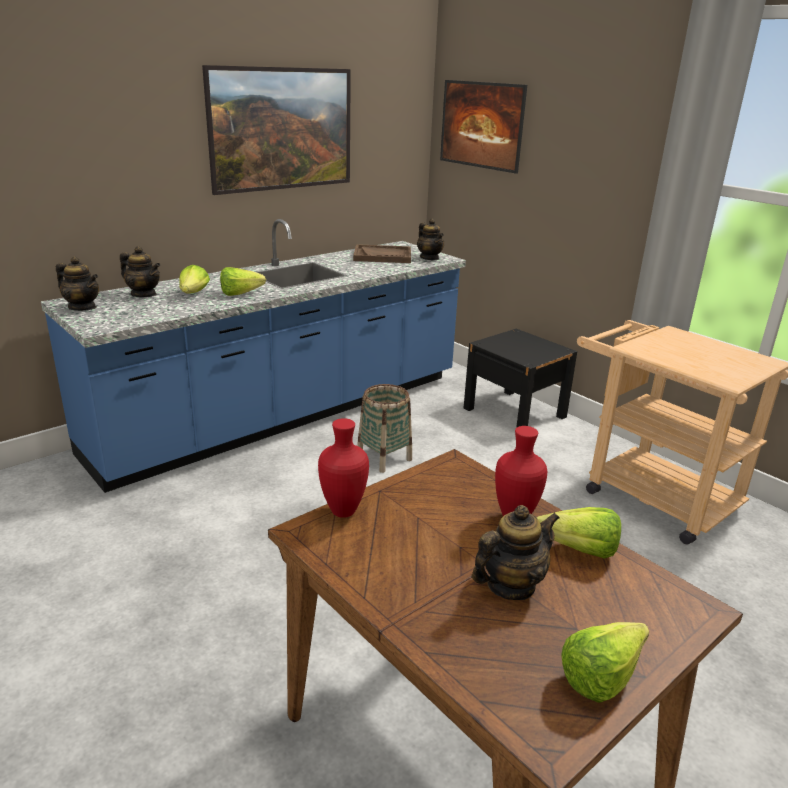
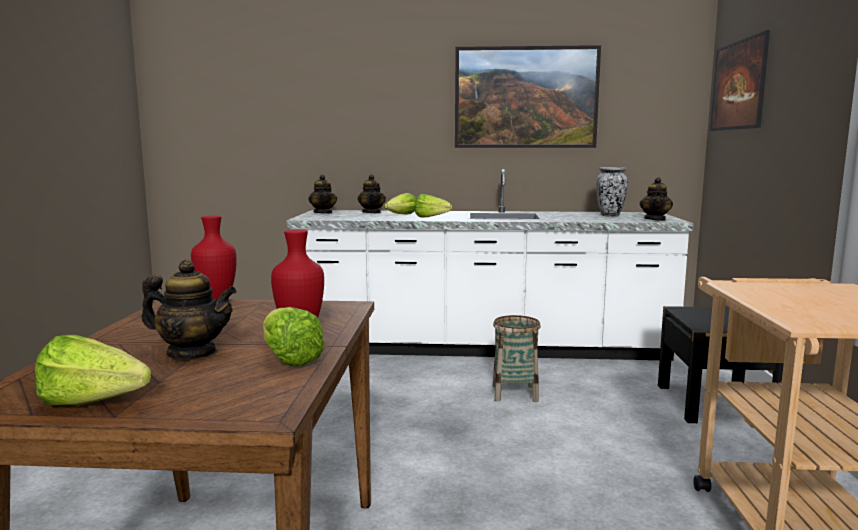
camera: 45 degrees right, 15 degrees down
(285, 414) = (482, 347): blue counter -> white counter
(382, 256) = (610, 215): brown tray -> vase

